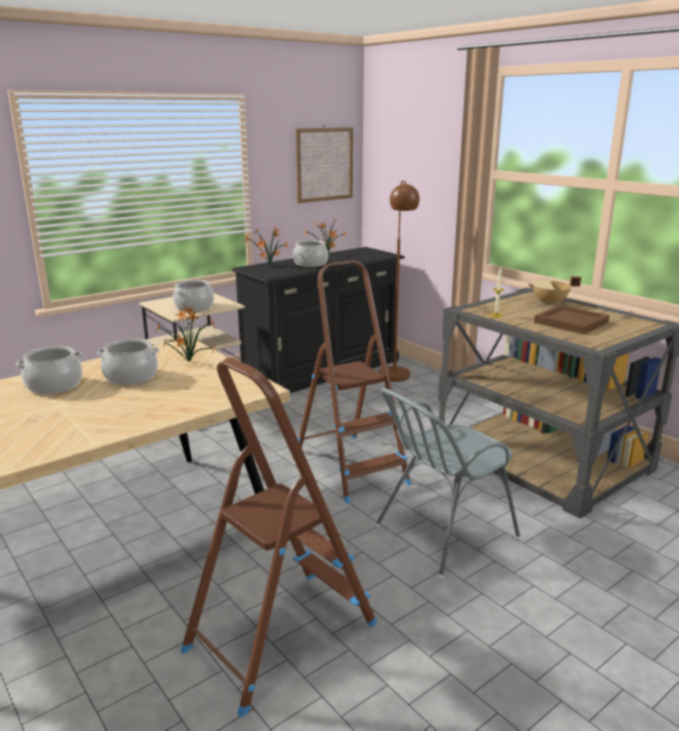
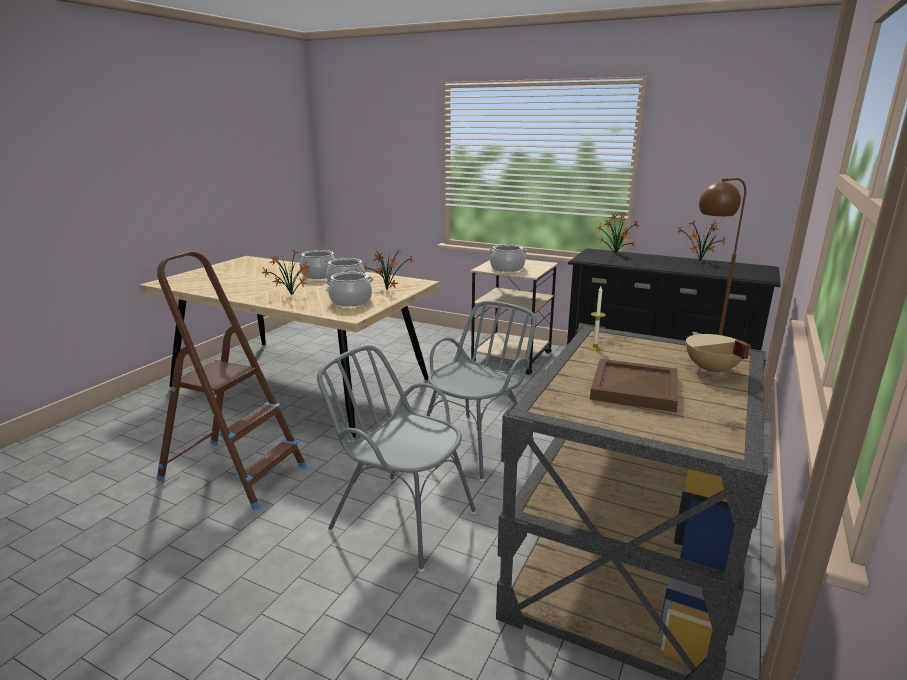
camera: 65 degrees right, 0 degrees up
(130, 410) = (292, 296): none -> potted plant
(311, 264) = (651, 262): cooking pot -> cooking pot (351, 301)
(324, 163) = (748, 156): picture -> none
(351, 467) = (478, 444): brown step ladder -> grey chair

